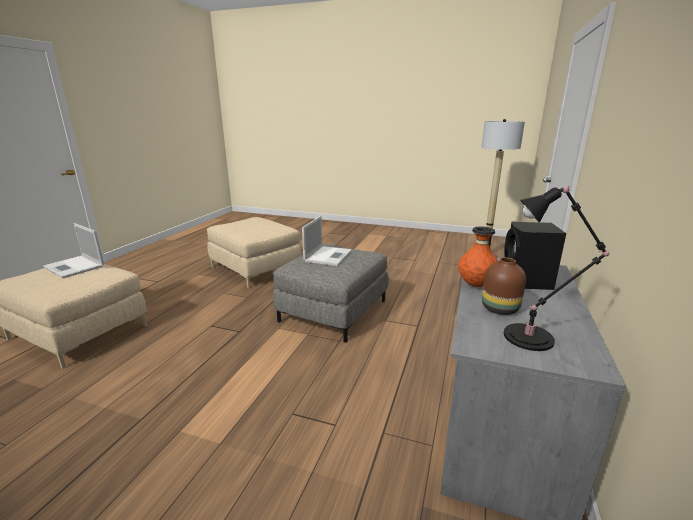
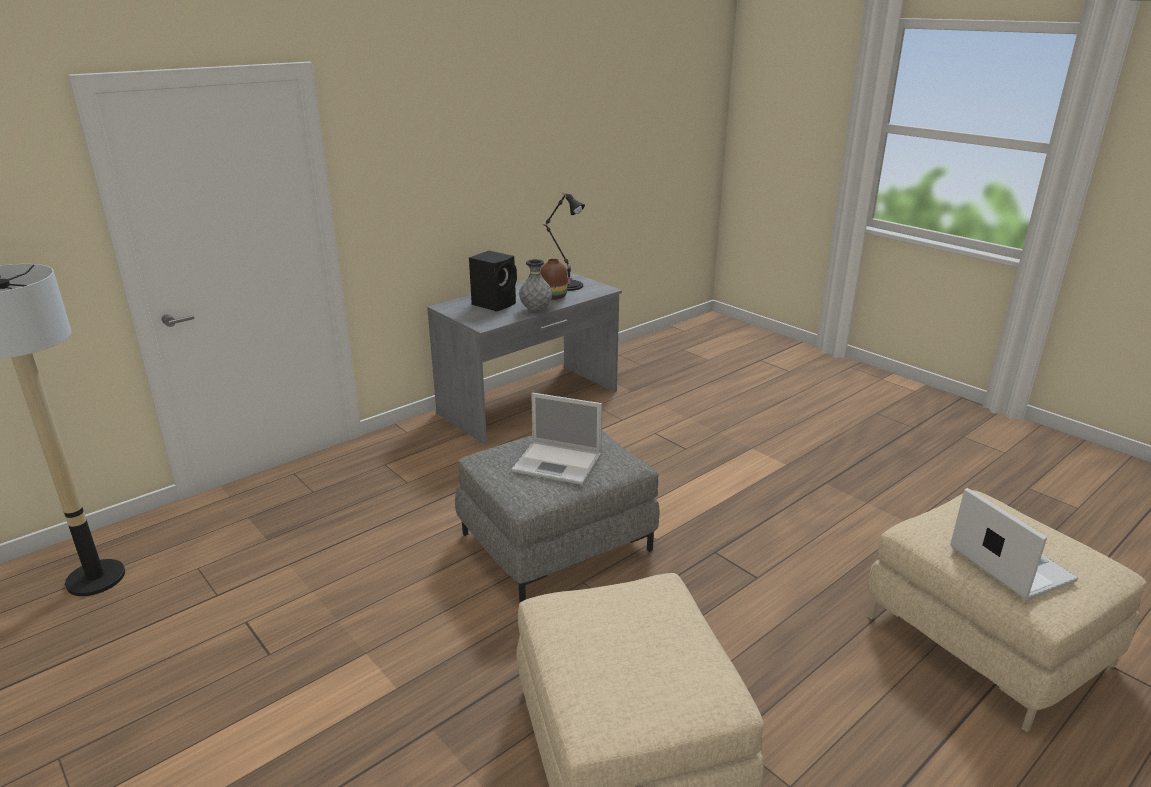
camera: 150 degrees left, 5 degrees up
(328, 256) = (559, 463): laptop -> laptop turned 120 degrees counterclockwise
(476, 285) = (536, 310): orange vase -> grey vase

